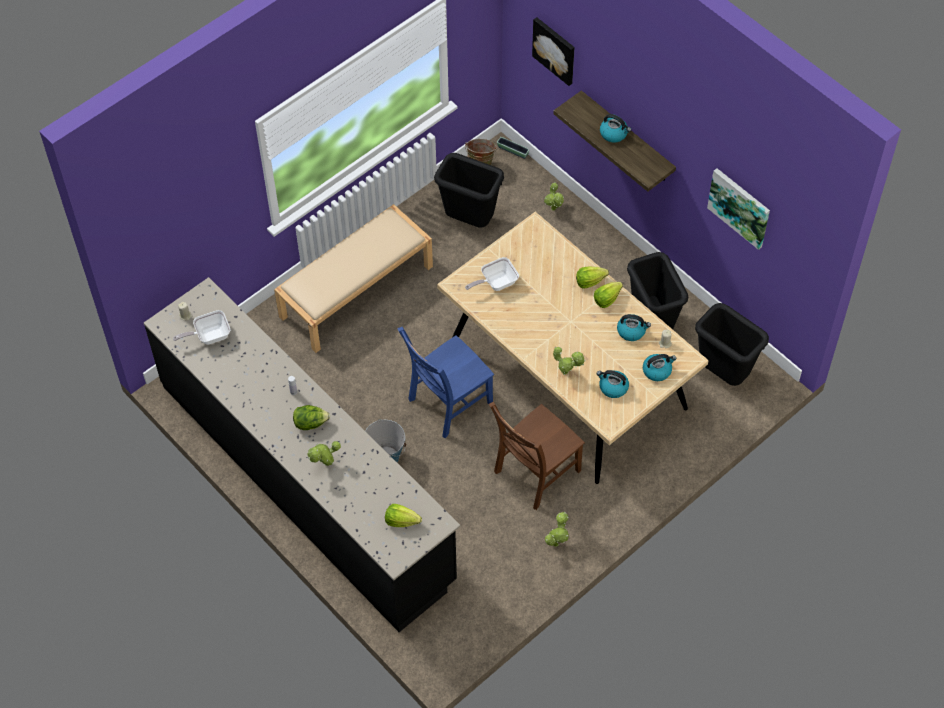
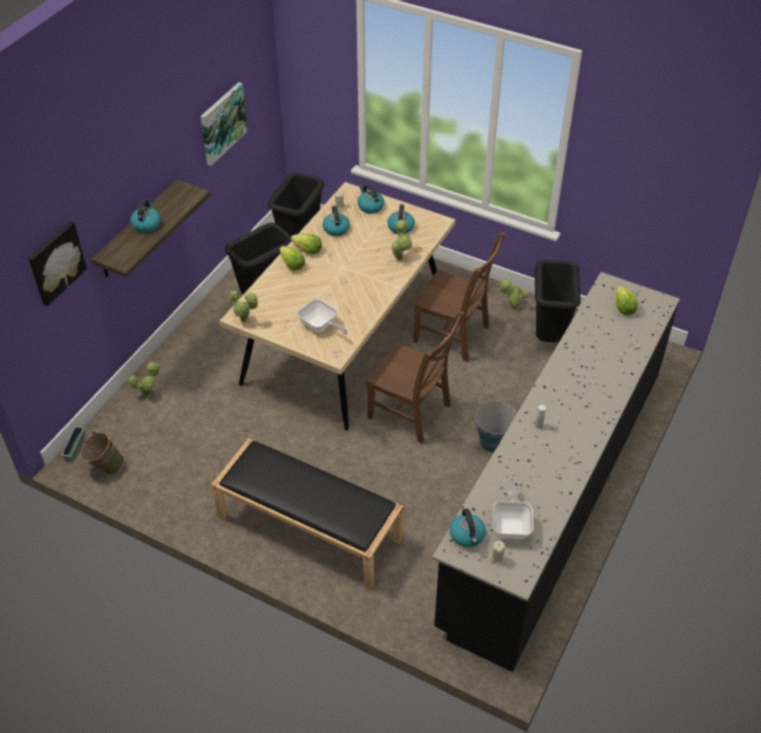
camera: 110 degrees left, 10 degrees down
(209, 336) = (511, 524): frying pan -> frying pan turned 135 degrees counterclockwise
(214, 304) = (467, 535): none -> kettle
(311, 423) = (566, 401): lettuce -> none
(325, 465) = (603, 375): potted plant -> potted plant (245, 321)
(356, 290) = (307, 528): beige bench -> black bench
(447, 403) = (412, 413): blue chair -> brown chair
(469, 221) = (182, 458): black trash can -> black trash can (548, 336)

